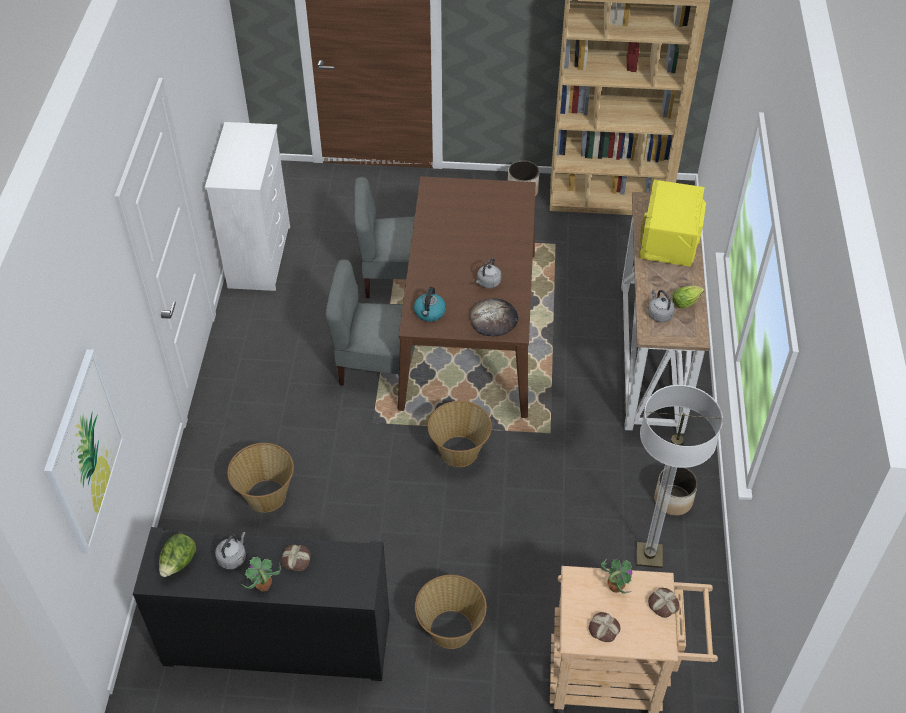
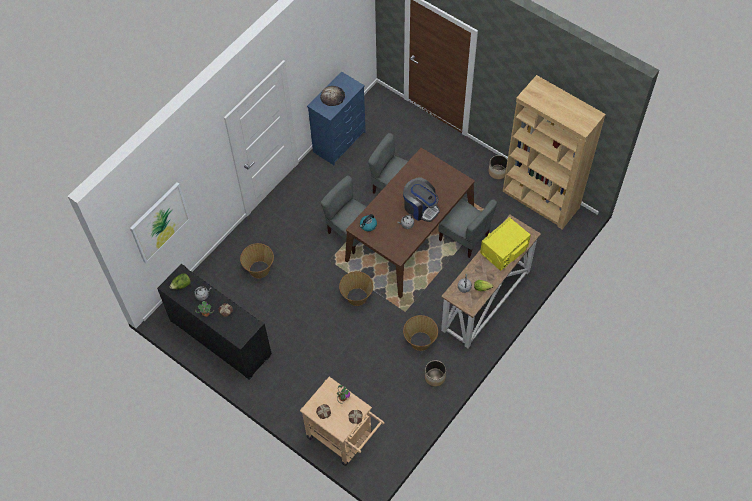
camera: 35 degrees right, 10 degrees up
(260, 256) = (340, 142): white dresser -> blue dresser
(450, 630) = (292, 375): basket -> basket (420, 341)
(489, 251) = (420, 208): none -> coffee machine
(493, 319) = (394, 245): bread -> bread (333, 97)
(549, 291) = (464, 237): none -> grey chair
(649, 556) = (402, 395): floor lamp -> none

